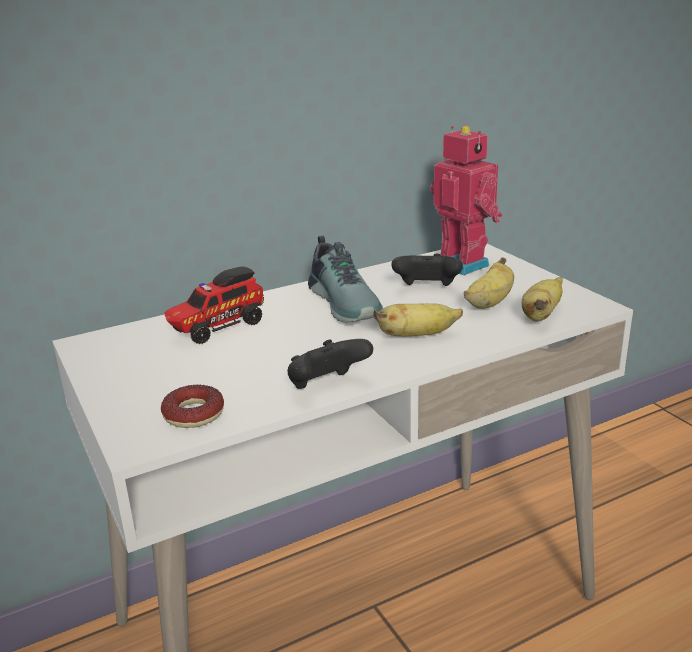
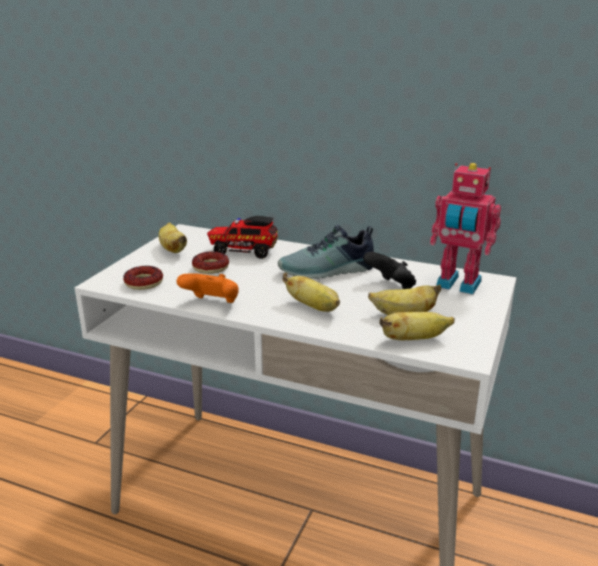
camera: 50 degrees right, 0 degrees up
(127, 366) = (172, 249): none -> banana
(226, 359) = (210, 267): none -> donut
(326, 386) = (212, 304): black game controller -> orange game controller
(346, 302) = (329, 271): shoe -> shoe turned 45 degrees clockwise
(464, 264) = (457, 285): toy robot -> toy robot turned 105 degrees clockwise

